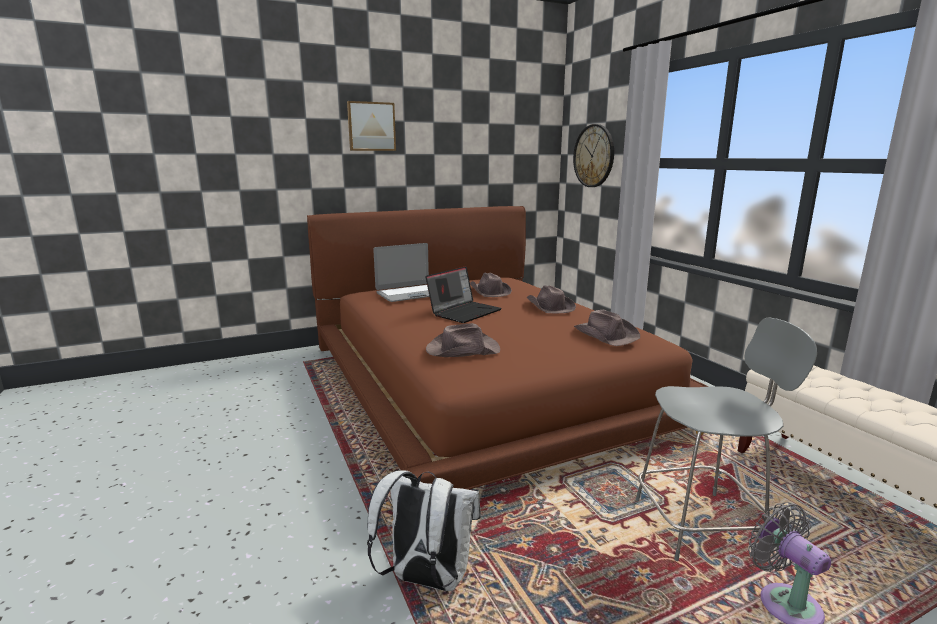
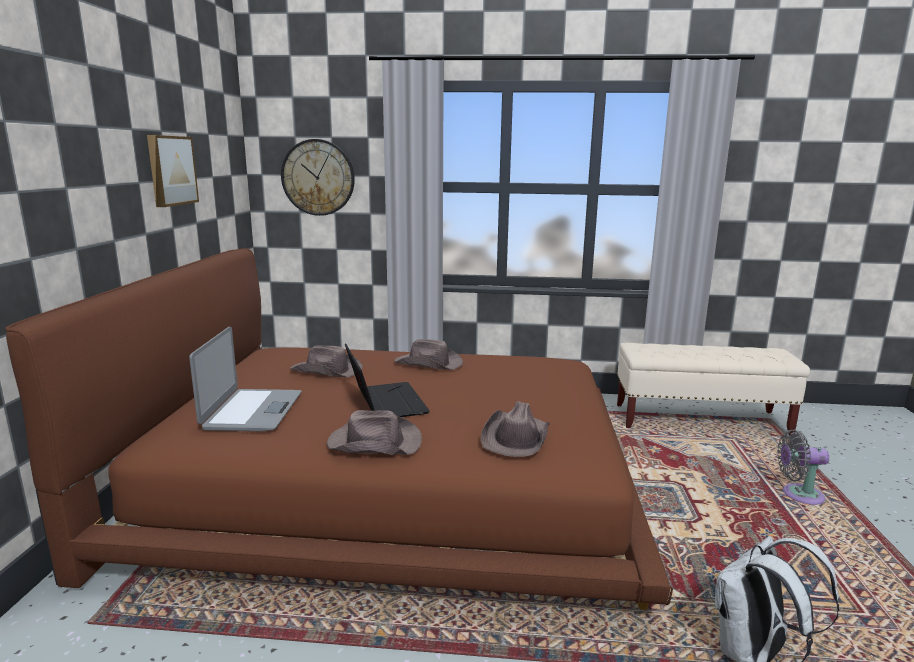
camera: 60 degrees left, 0 degrees up
(371, 126) = (58, 136): picture -> picture (170, 170)
(605, 334) = (537, 370): brown hat -> brown hat (373, 442)
(701, 526) = (712, 484): grey chair -> none

